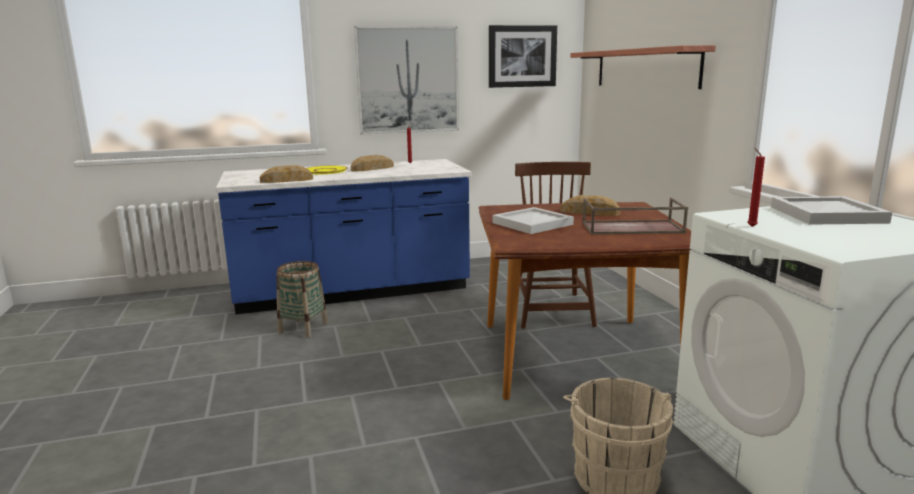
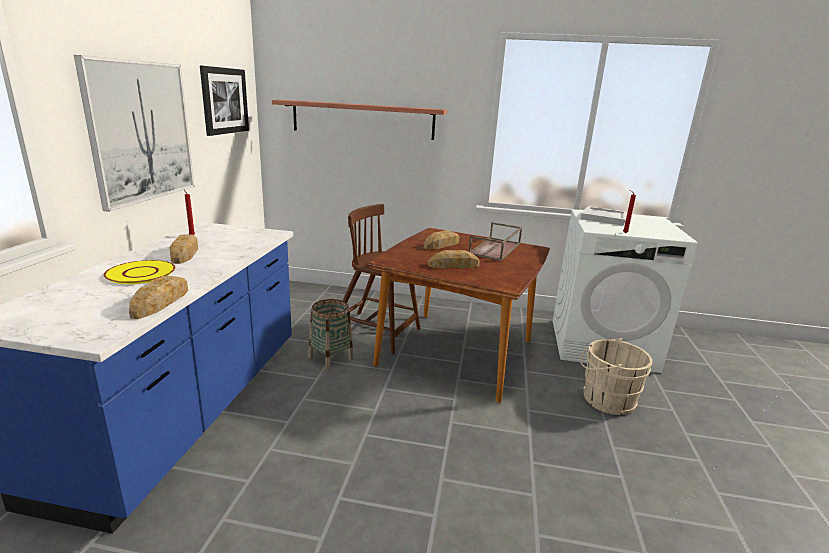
camera: 65 degrees left, 5 degrees up
(303, 328) = (248, 475): basket -> basket (330, 358)
(531, 223) = (453, 265): white tray -> bread

